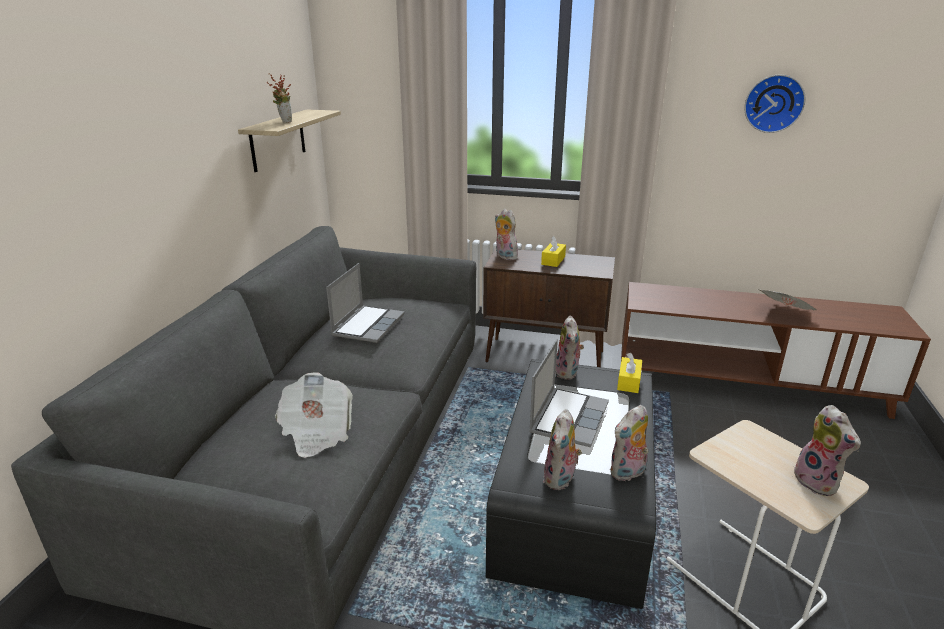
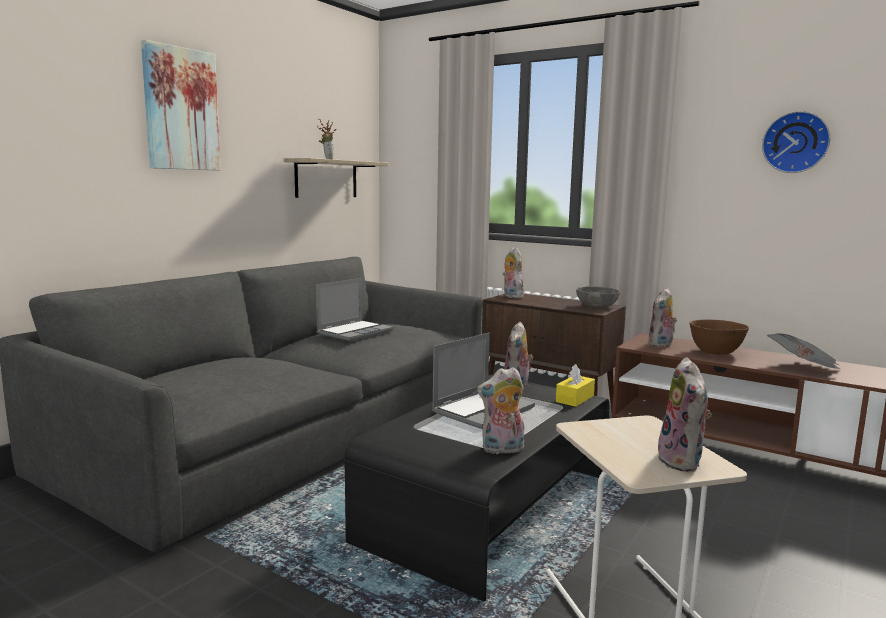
camera: 20 degrees right, 15 degrees down
(130, 101) = (181, 109): none -> picture
(317, 432) = (240, 376): newspaper -> none
(553, 260) = (556, 302): yellow tissue box -> none
(561, 479) = (429, 442): plush toy -> plush toy (661, 345)
(593, 263) = (596, 306): none -> grey bowl
(708, 302) = (716, 352): none -> brown bowl

